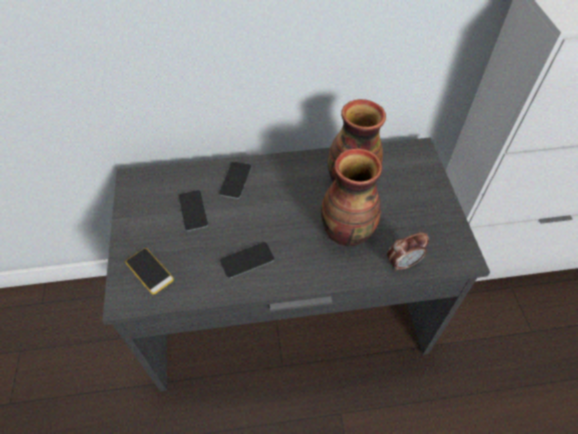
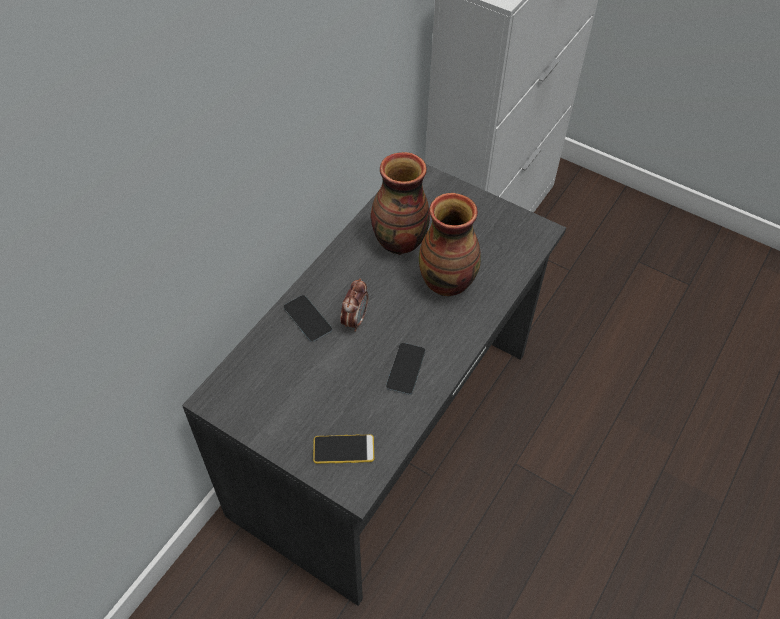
camera: 50 degrees left, 0 degrees up
(193, 210) = (308, 373): phone -> none
(403, 263) = (510, 270): alarm clock -> alarm clock (354, 320)

